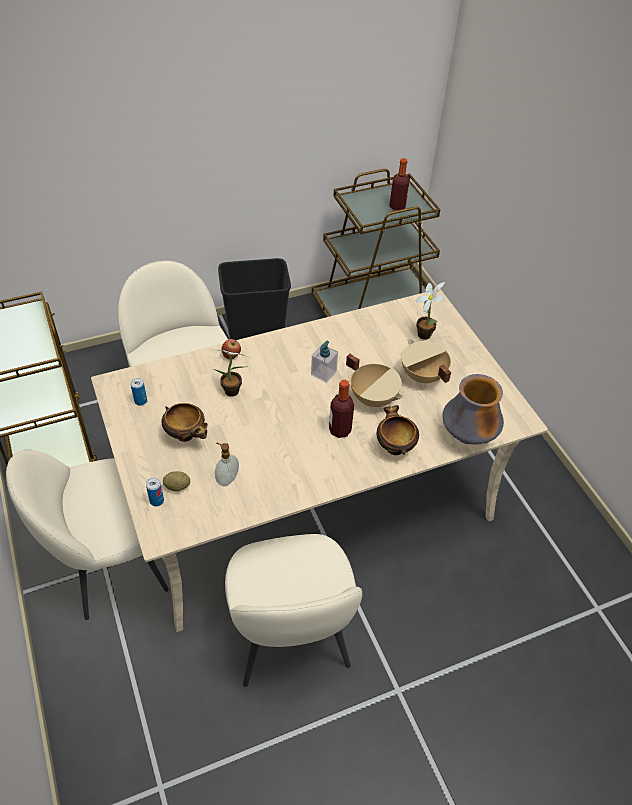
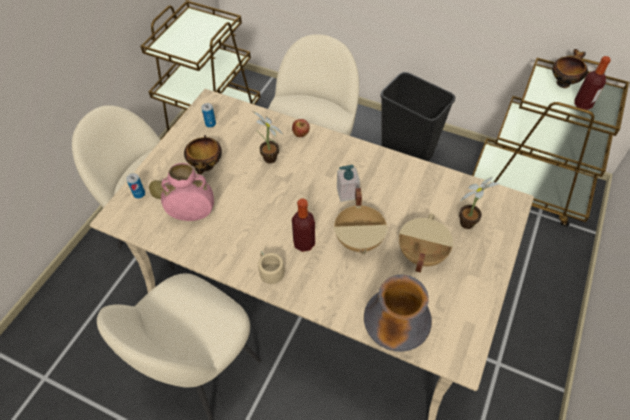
camera: 50 degrees right, 5 degrees up
(227, 479) = (192, 214): soap dispenser -> pink vase
(342, 469) = (269, 272): none -> beige mug
(394, 447) = (326, 288): bowl -> bowl (563, 82)

